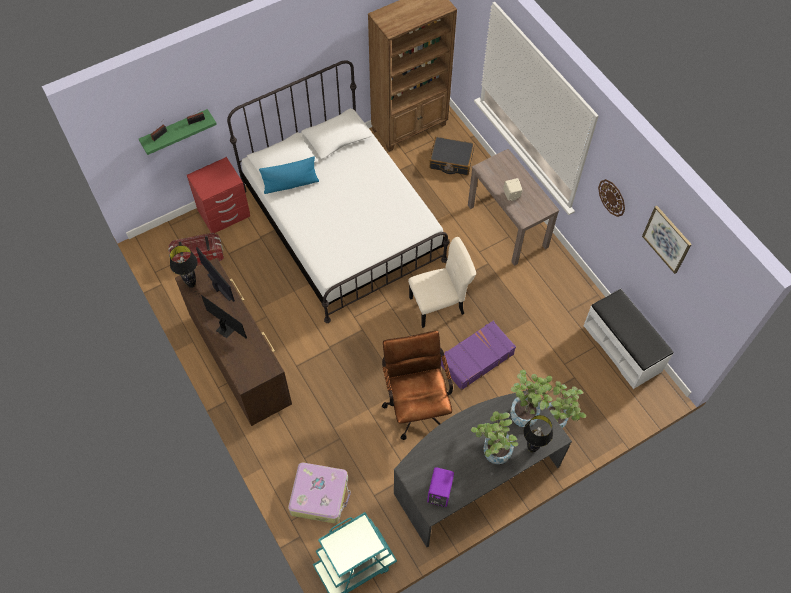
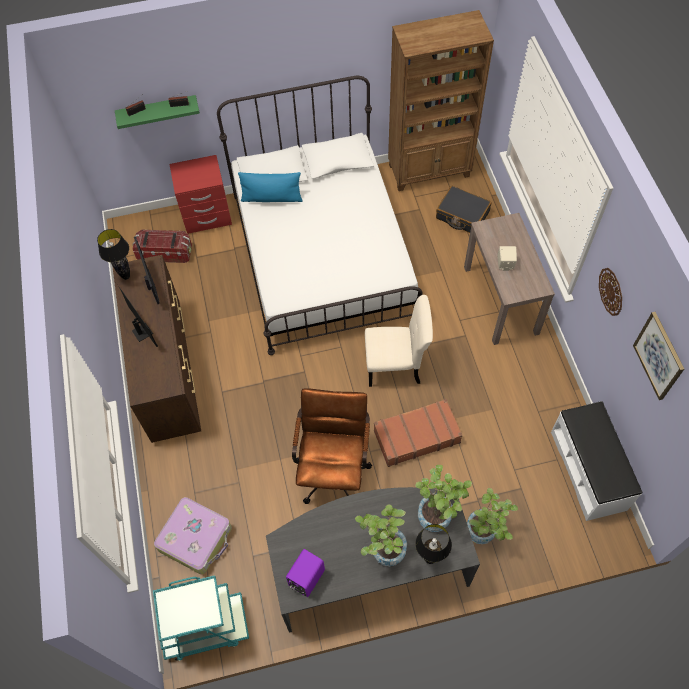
camera: 20 degrees right, 0 degrees up
(476, 358) = (416, 436): purple suitcase -> brown suitcase

